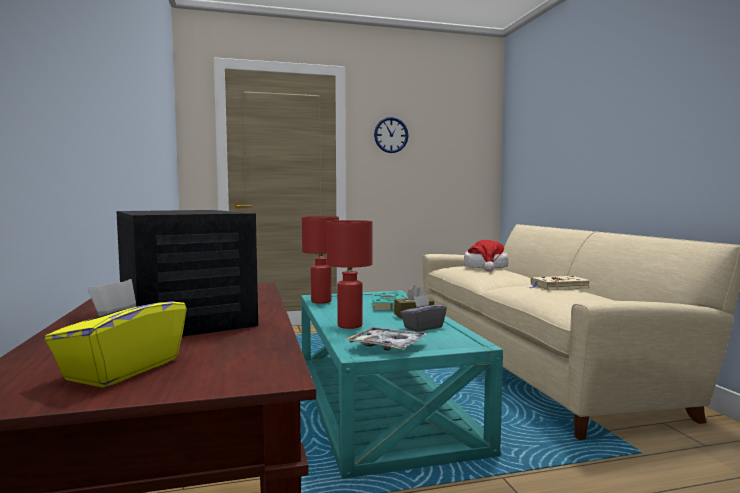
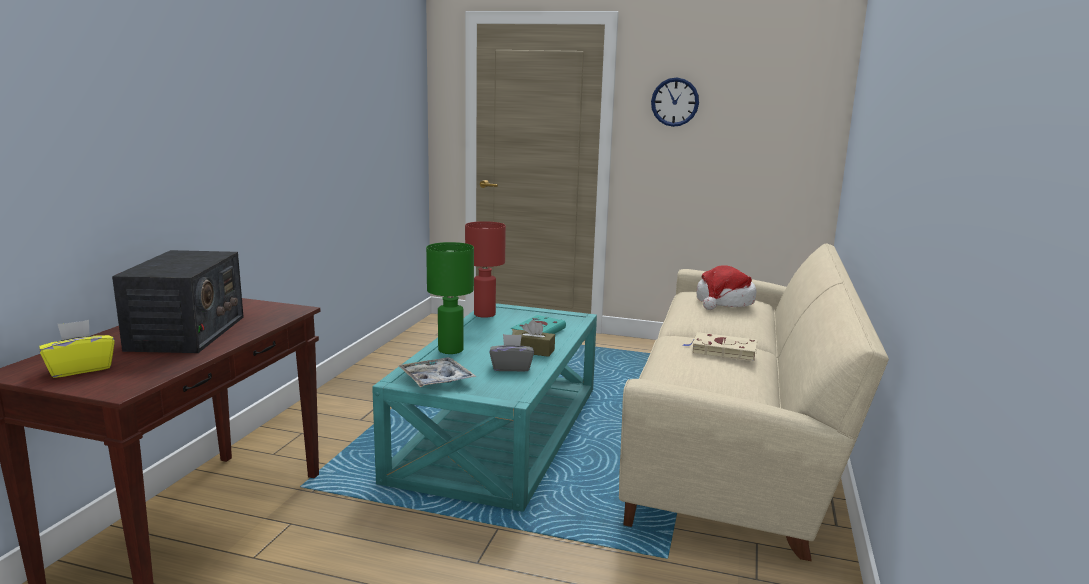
camera: 30 degrees right, 10 degrees up
(350, 325) = (451, 350): red table lamp -> green table lamp

